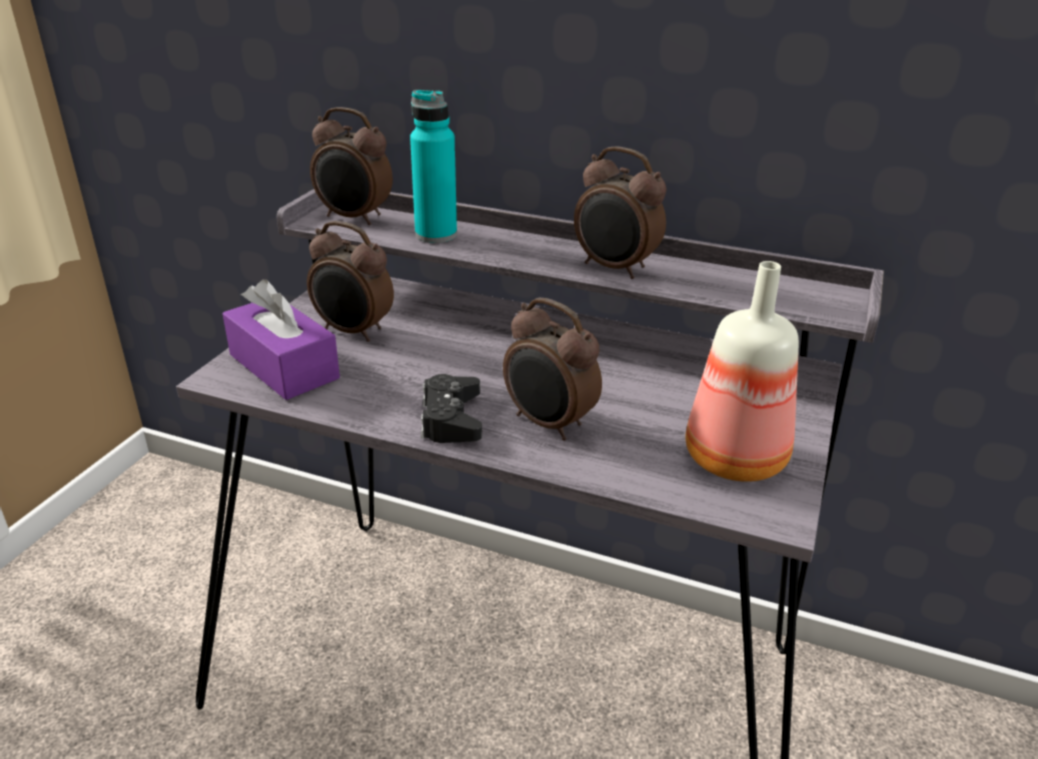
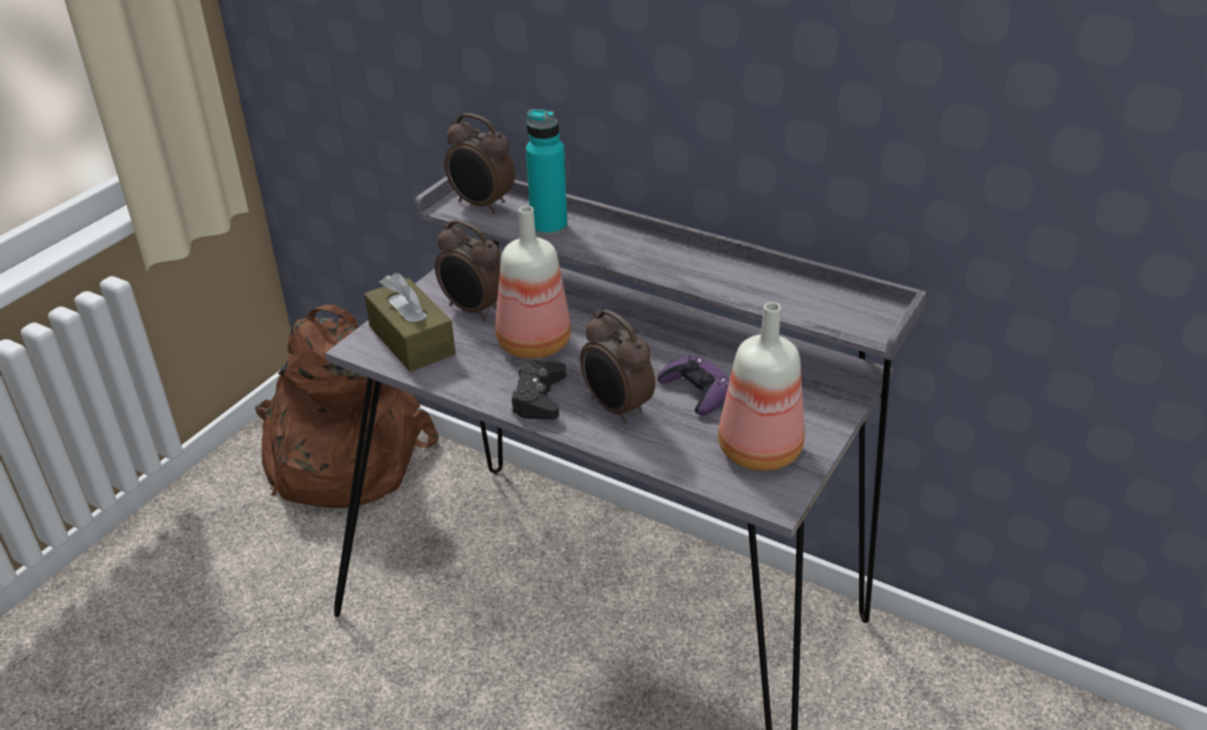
camera: 10 degrees right, 5 degrees up
(195, 527) = (340, 457): none -> brown backpack
(284, 366) = (411, 340): purple tissue box -> brown tissue box
(429, 363) = (531, 344): none -> bottle
(614, 268) = (694, 272): alarm clock -> none
(637, 400) = (697, 391): none -> purple game controller

